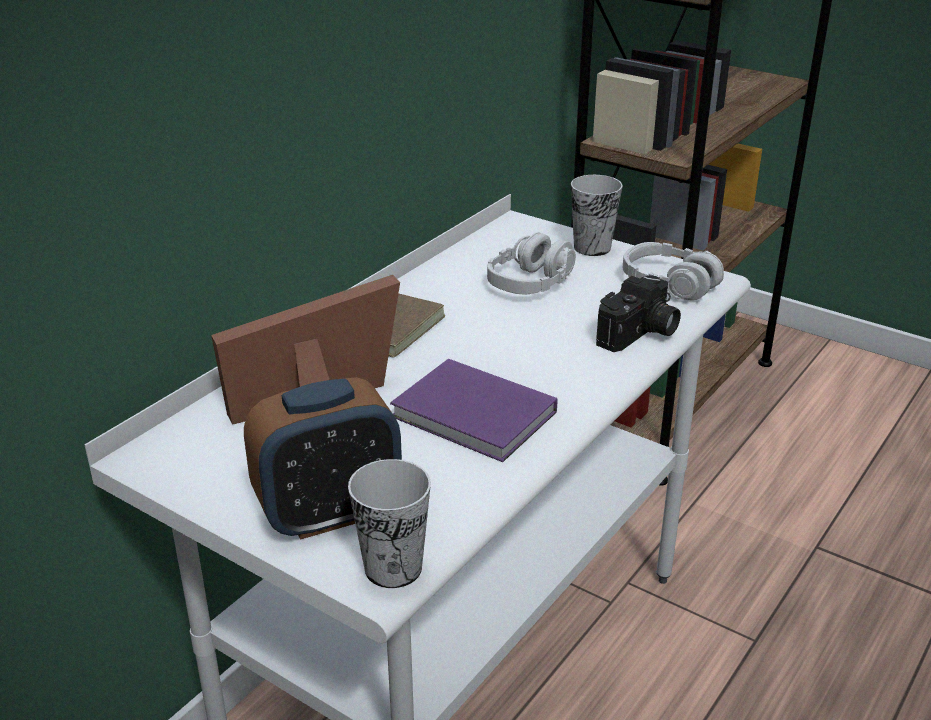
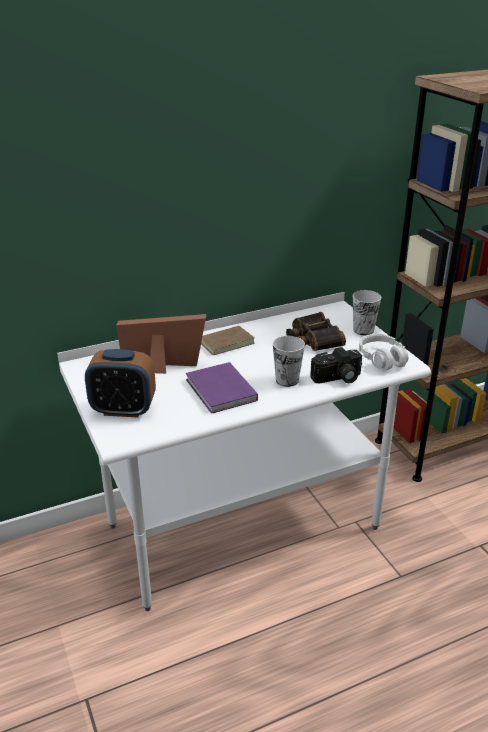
camera: 30 degrees right, 0 degrees up
(393, 568) = (126, 438): cup -> cup (287, 380)
(530, 282) = (312, 339): grey headphones -> binoculars

